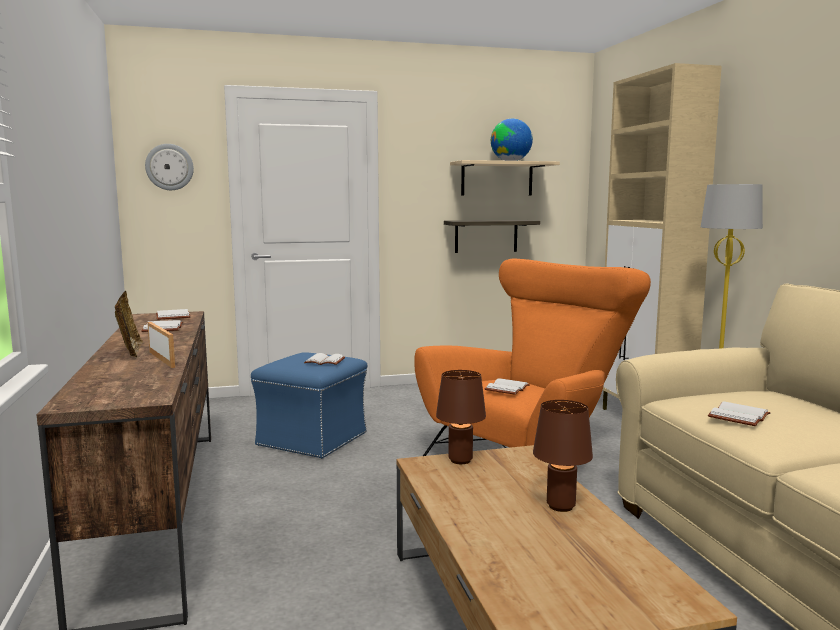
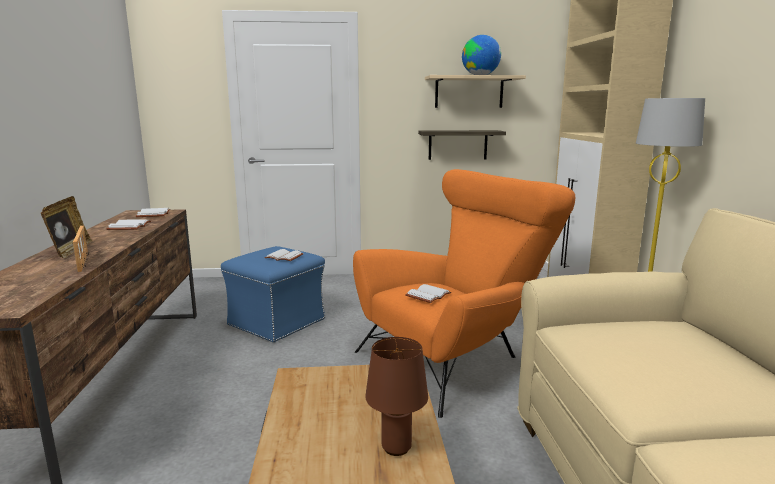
camera: 10 degrees right, 5 degrees up
(169, 167) = (179, 83): wall clock -> none
(459, 460) = (334, 376): brown table lamp -> none
(740, 417) = (625, 359): white book -> none

